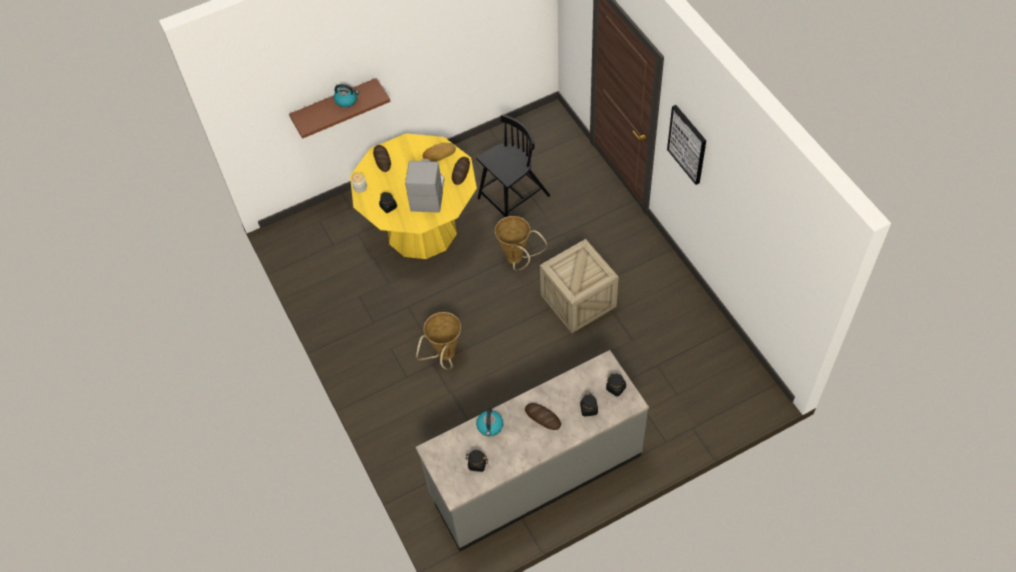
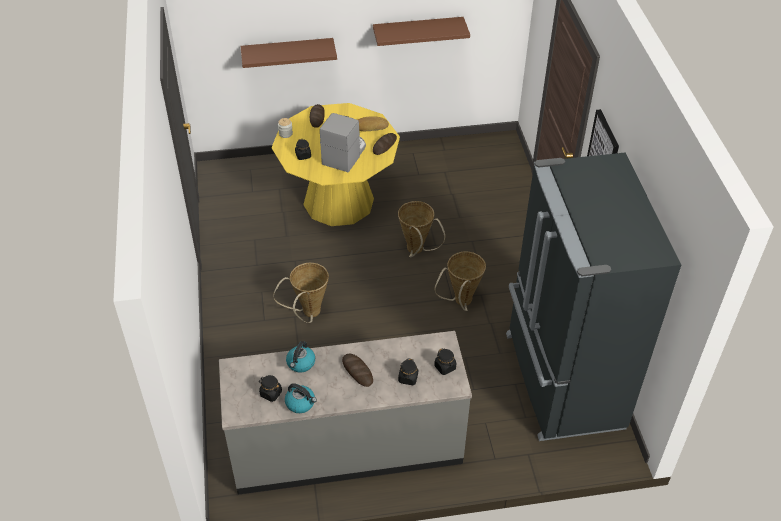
camera: 15 degrees right, 10 degrees down
(346, 100) = (297, 48): kettle -> kettle (301, 403)
(455, 45) = (418, 31): none -> brown shelf
(513, 198) = (436, 198): black chair -> none
(578, 301) = (460, 302): crate -> basket
(695, 349) = (561, 381): none -> black fridge

